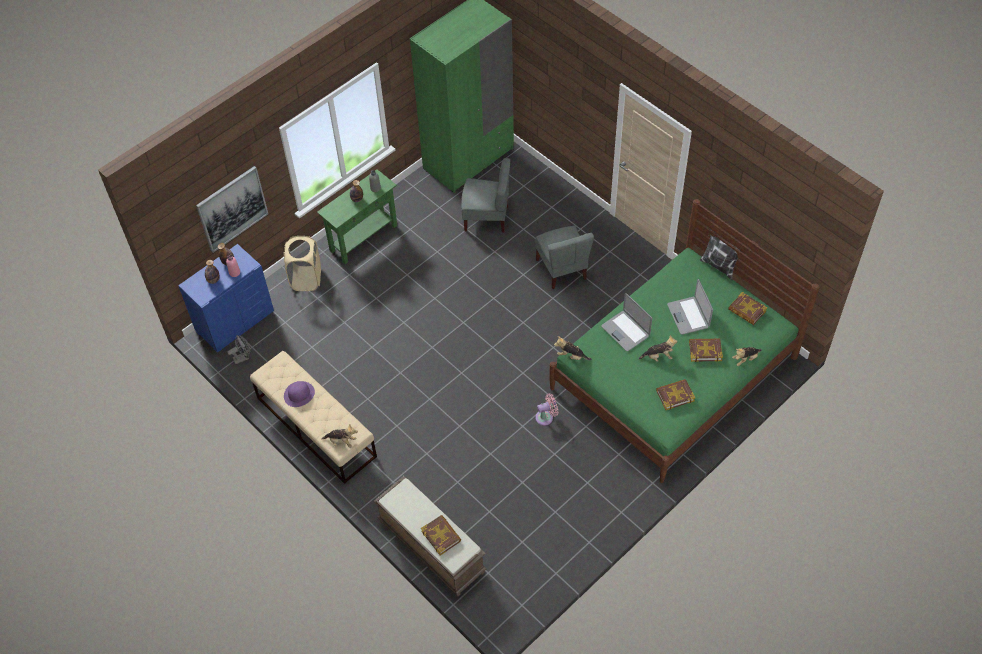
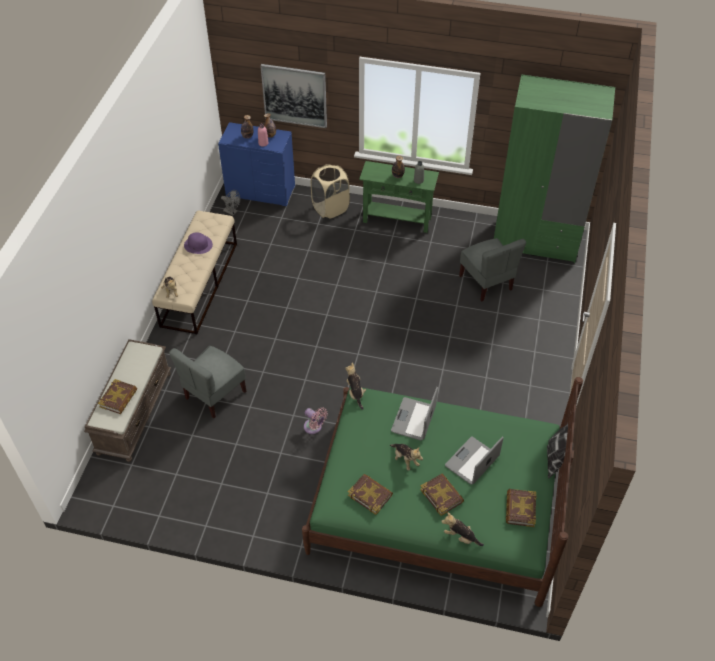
camera: 55 degrees right, 5 degrees down
(562, 269) = (479, 360): grey chair -> grey chair (214, 394)

